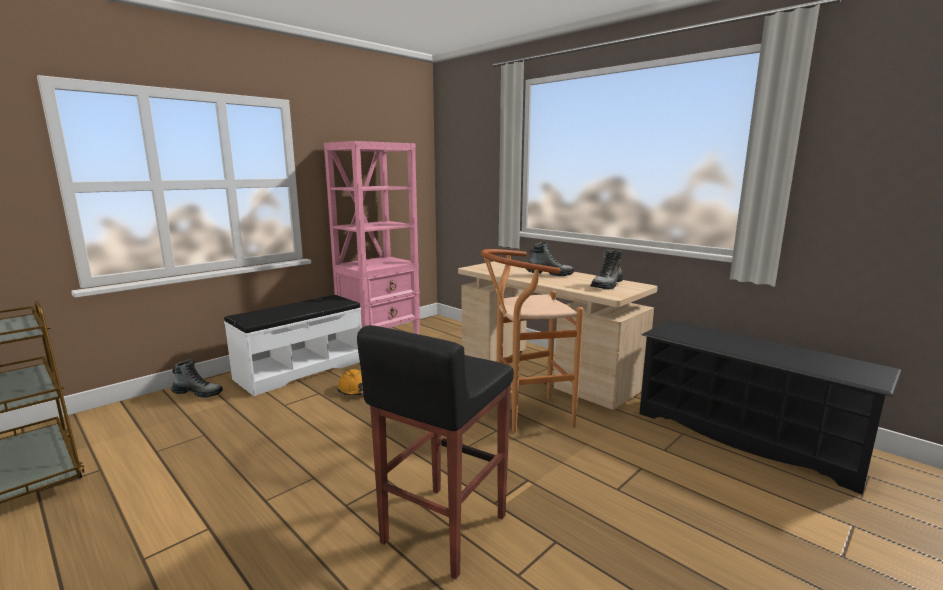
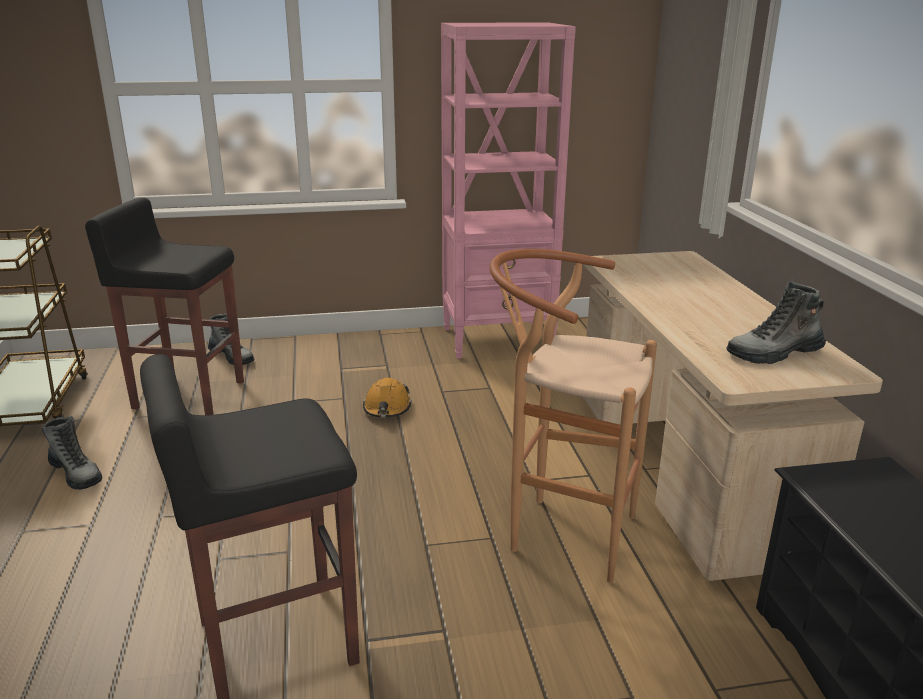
camera: 35 degrees right, 10 degrees up
(188, 424) = (188, 394): none -> black stool
(300, 369) = (359, 357): white bench -> none
(549, 274) = (713, 302): boot -> boot (76, 474)

